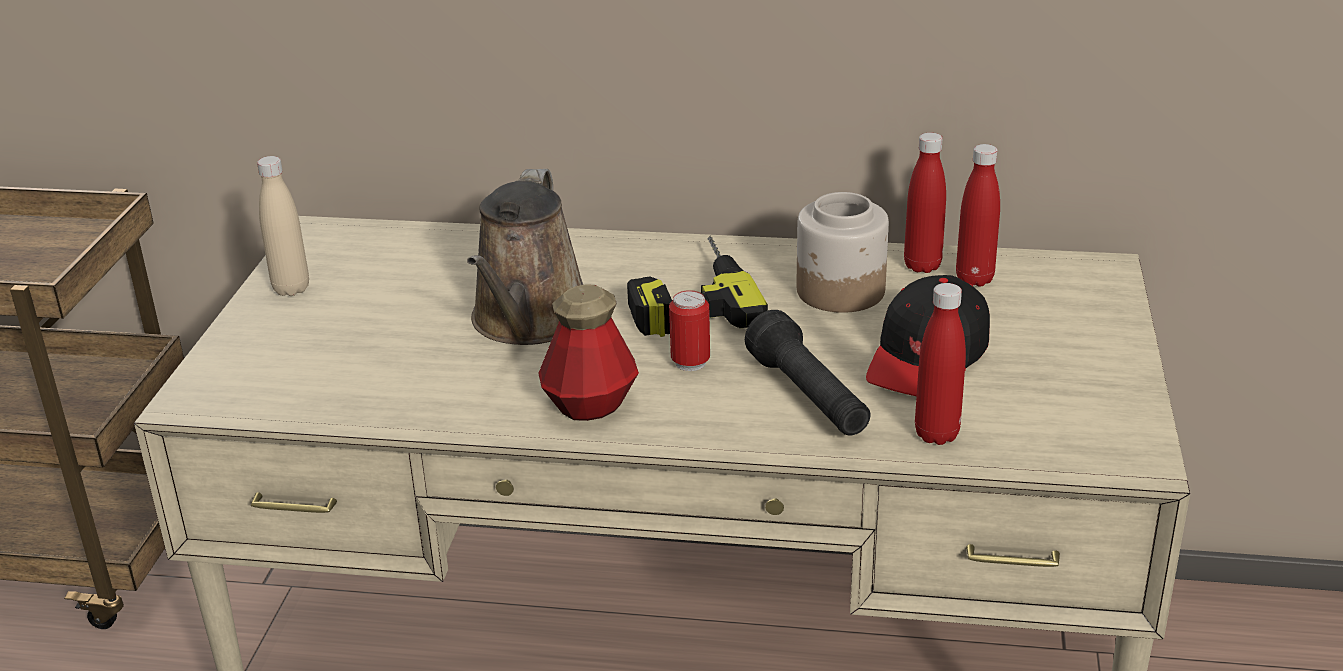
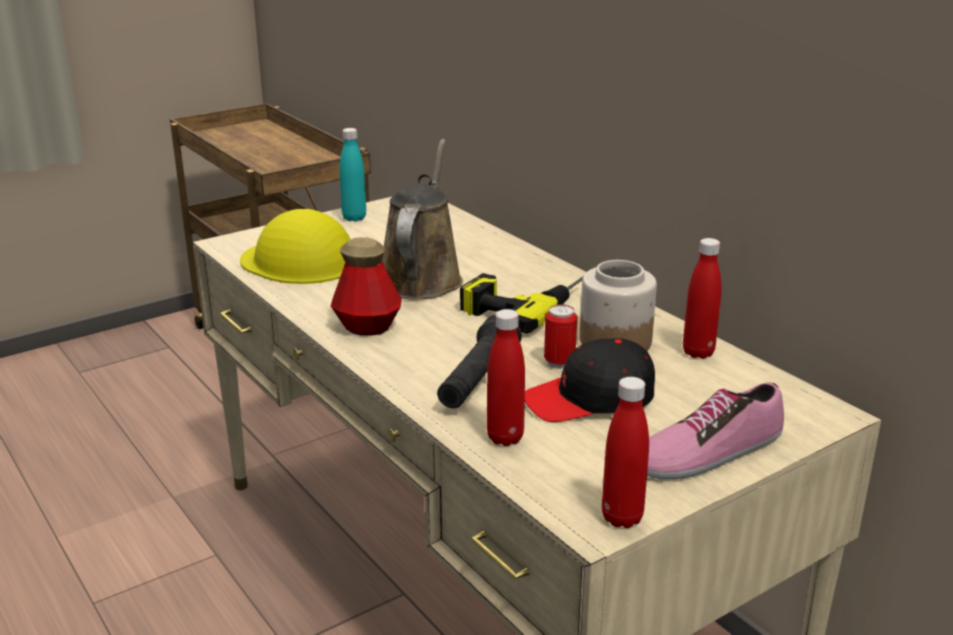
camera: 45 degrees right, 5 degrees down
(291, 289) = (354, 218): beige bottle -> turquoise bottle
(345, 373) = (301, 261): none -> yellow hard hat
(529, 321) = (421, 277): brown watering can -> brown watering can turned 135 degrees clockwise
(690, 362) = (455, 333): can -> can (559, 363)
(974, 279) = (717, 375): red bottle -> red bottle (622, 518)
(1089, 350) = (707, 451): none -> shoe

